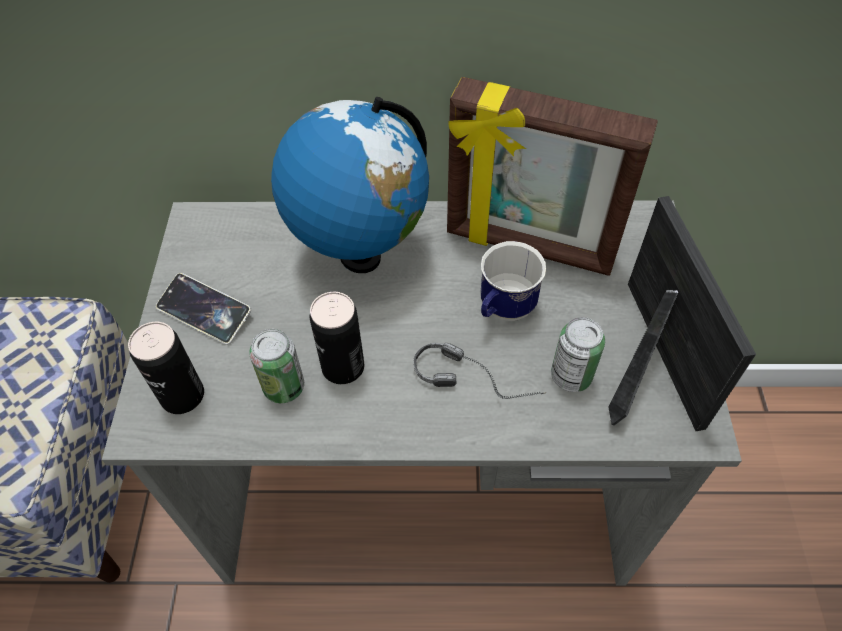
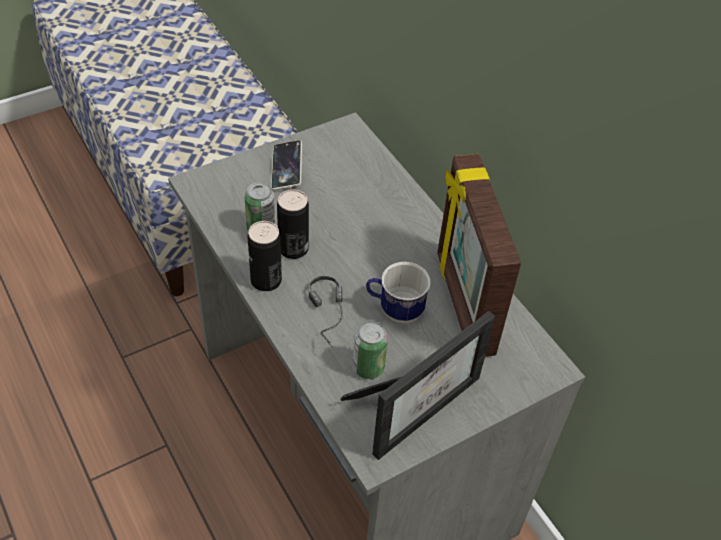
camera: 55 degrees right, 5 degrees down
(182, 396) = (225, 188): can -> can (266, 280)
(360, 255) = (383, 218): globe -> none

